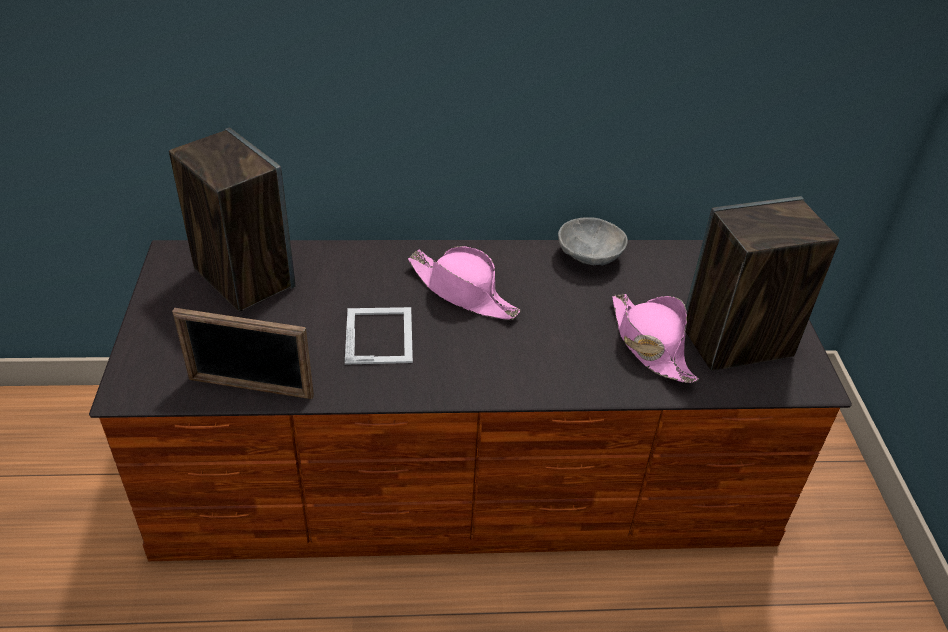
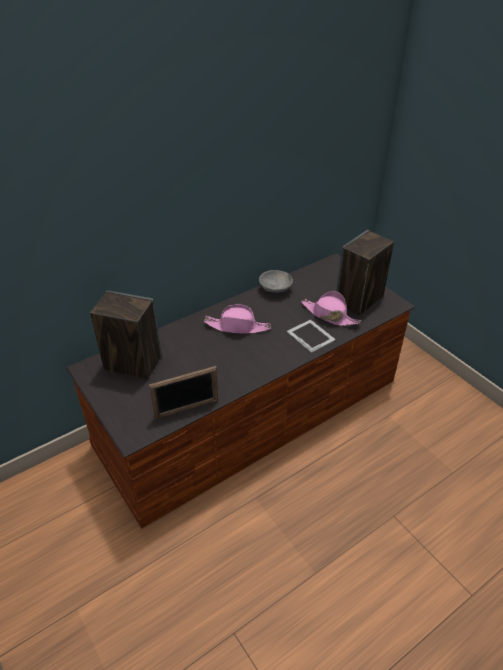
camera: 30 degrees left, 0 degrees up
(380, 334) = (220, 360): picture frame -> picture frame (310, 335)

